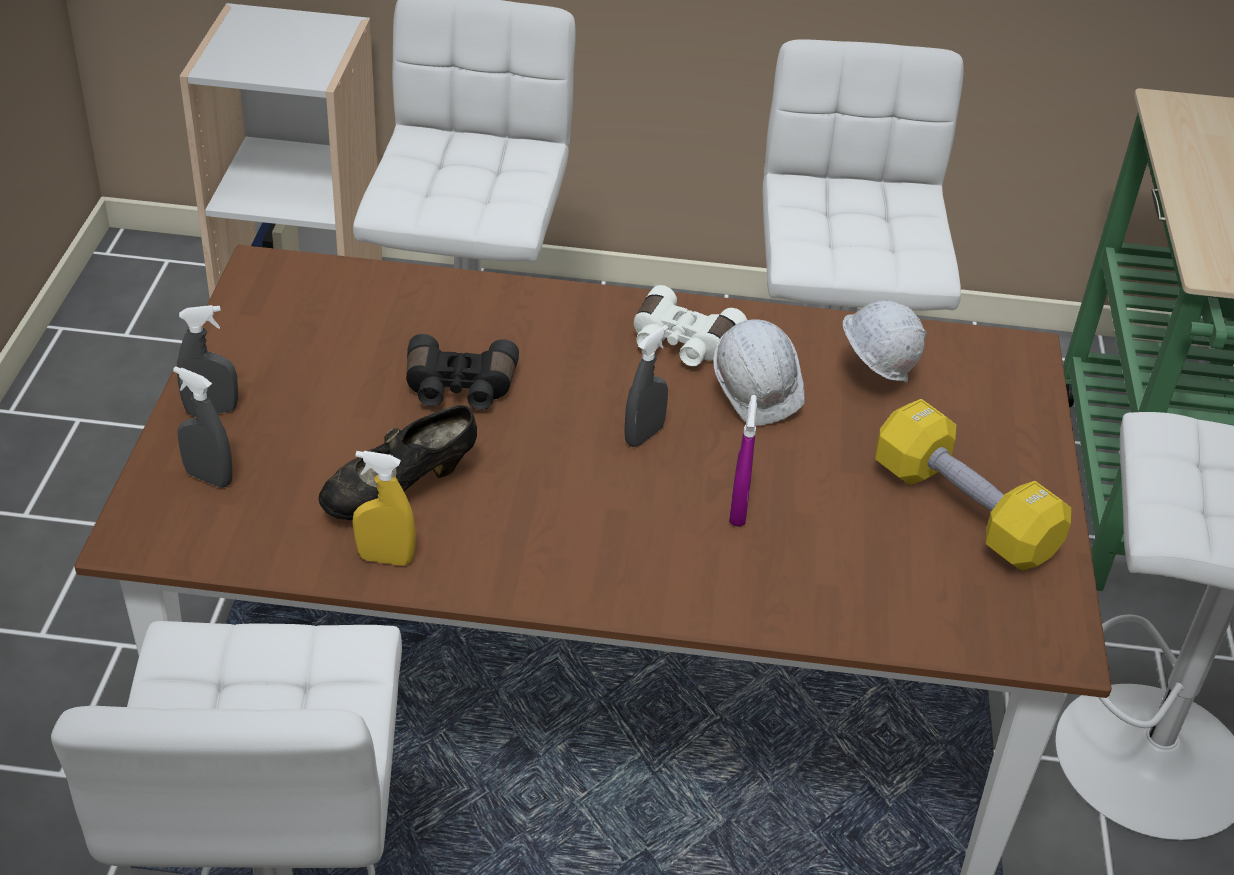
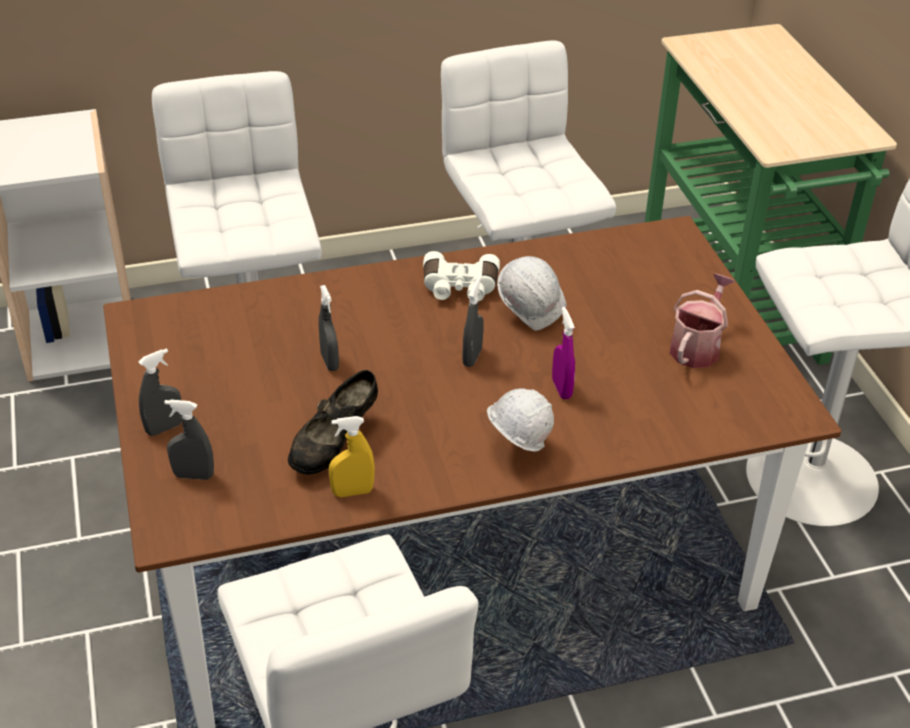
camera: 20 degrees left, 0 degrees up
(459, 388) = (329, 361): black binoculars -> grey spray bottle
(873, 378) = (594, 277): white hard hat -> white hard hat (516, 449)
(963, 511) = (697, 346): yellow dumbbell -> watering can

